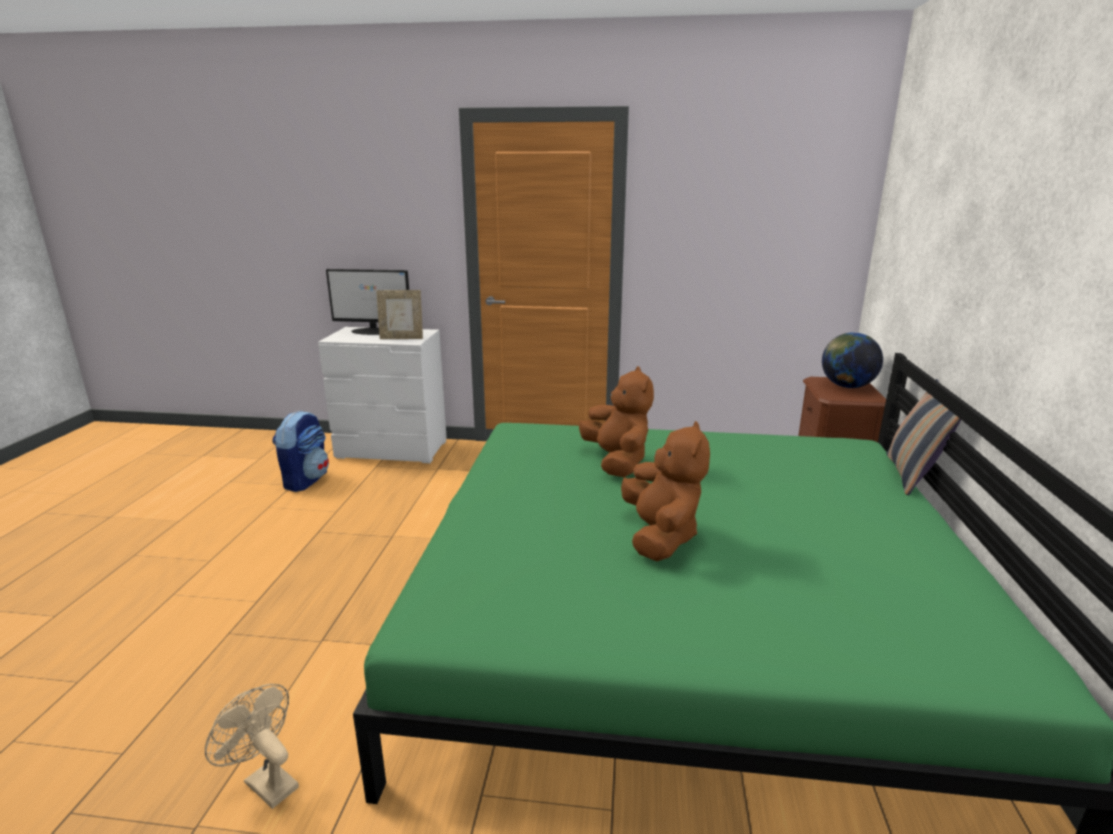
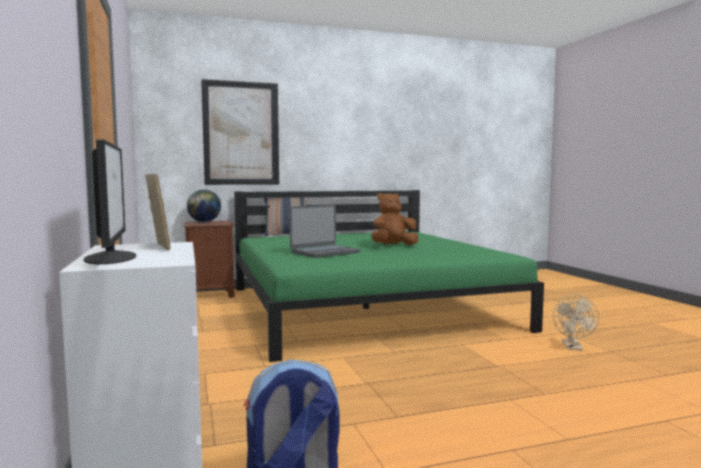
camera: 115 degrees left, 15 degrees down
(617, 462) = (325, 252): brown plush toy -> laptop
(943, 239) = (241, 133): none -> picture

